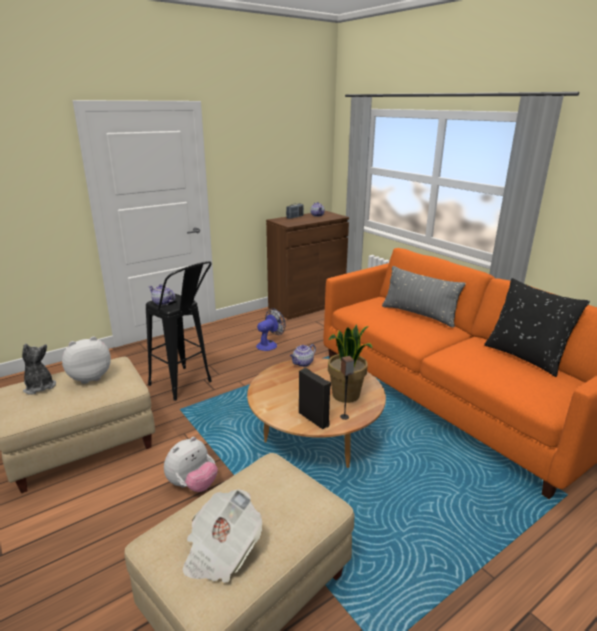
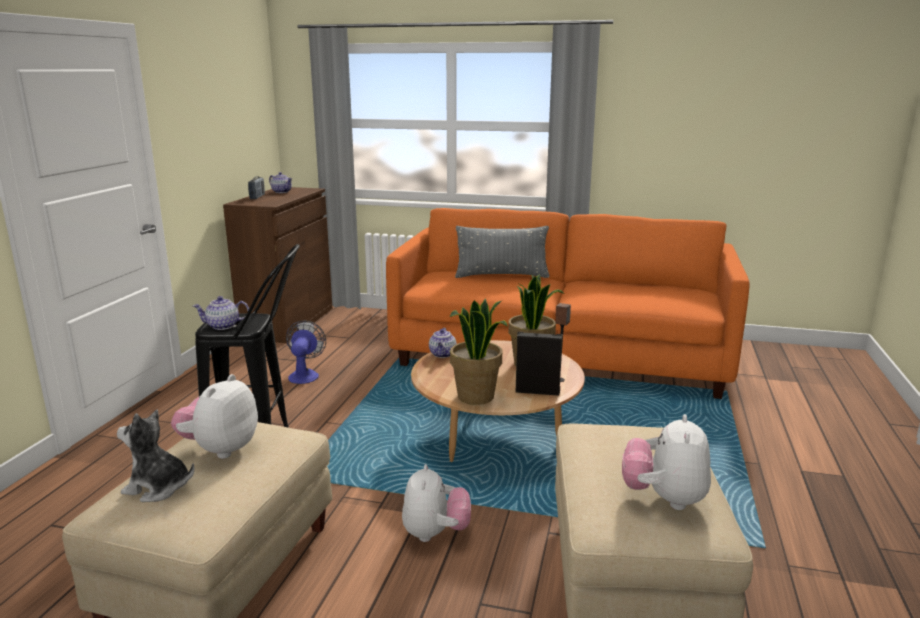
camera: 40 degrees left, 5 degrees down
(221, 551) = (664, 499): newspaper -> plush toy
(270, 404) = (476, 397): none -> potted plant
(525, 357) = (636, 283): black pillow -> none

